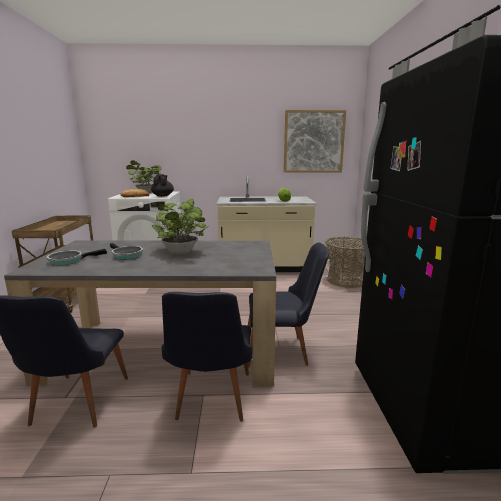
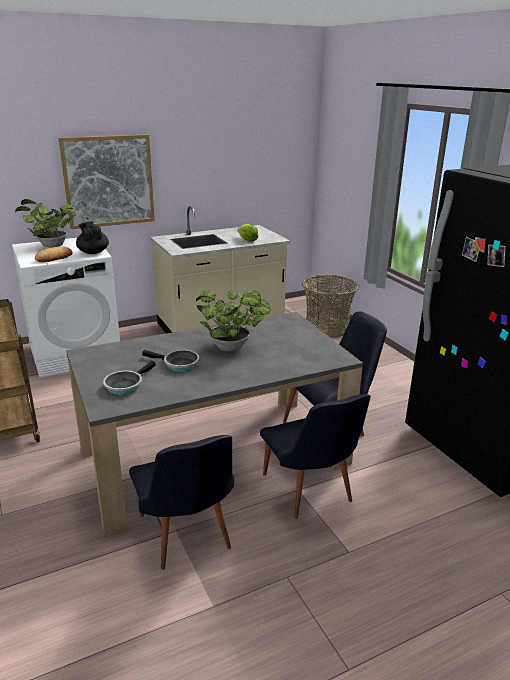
camera: 25 degrees left, 10 degrees up
(313, 142) = (265, 153): picture -> picture (109, 181)

